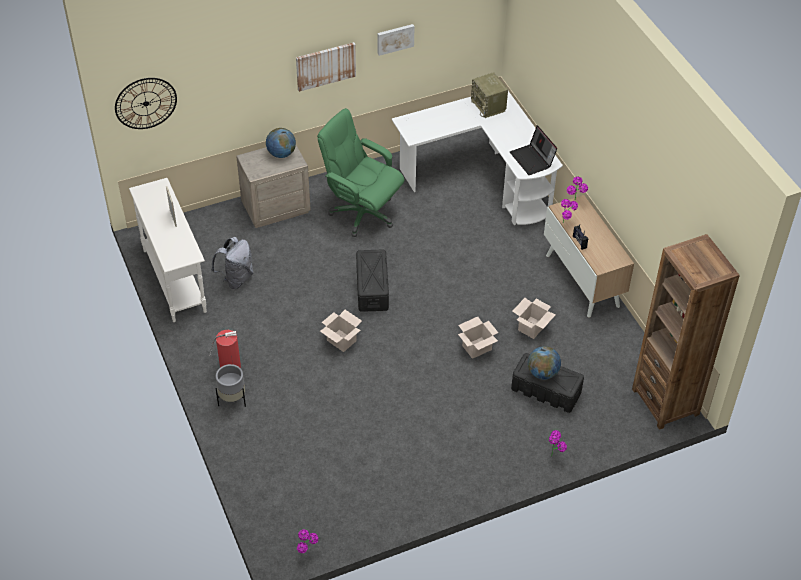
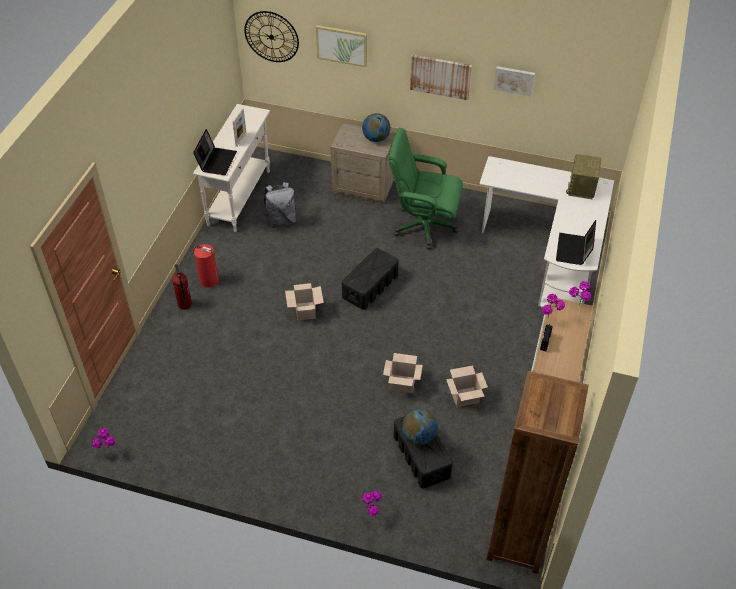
camera: 40 degrees right, 0 degrees up
(174, 249) = (216, 161): none -> laptop
(223, 79) = (342, 45): none -> picture
(232, 400) = (184, 304): grey planter -> fire extinguisher
(362, 213) = (423, 226): green office chair -> green office chair turned 60 degrees counterclockwise

